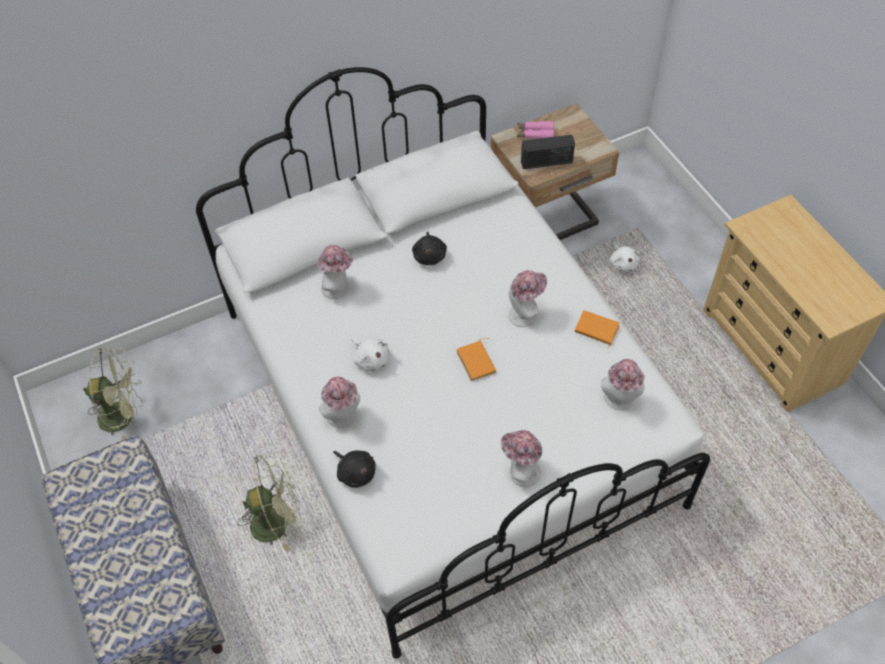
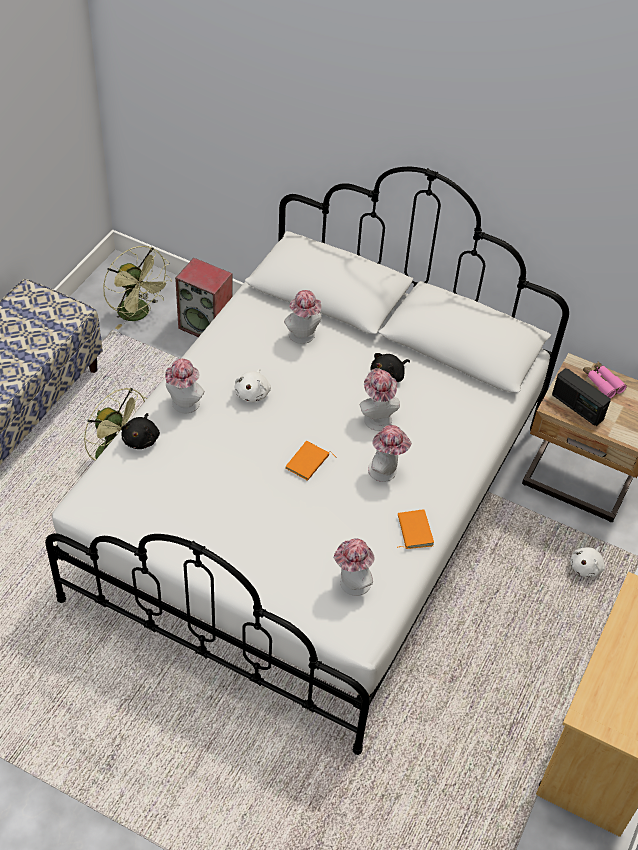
camera: 50 degrees right, 5 degrees down
(186, 370) = (206, 326): none -> speaker
(520, 471) = (223, 546): hat -> hat (376, 416)

